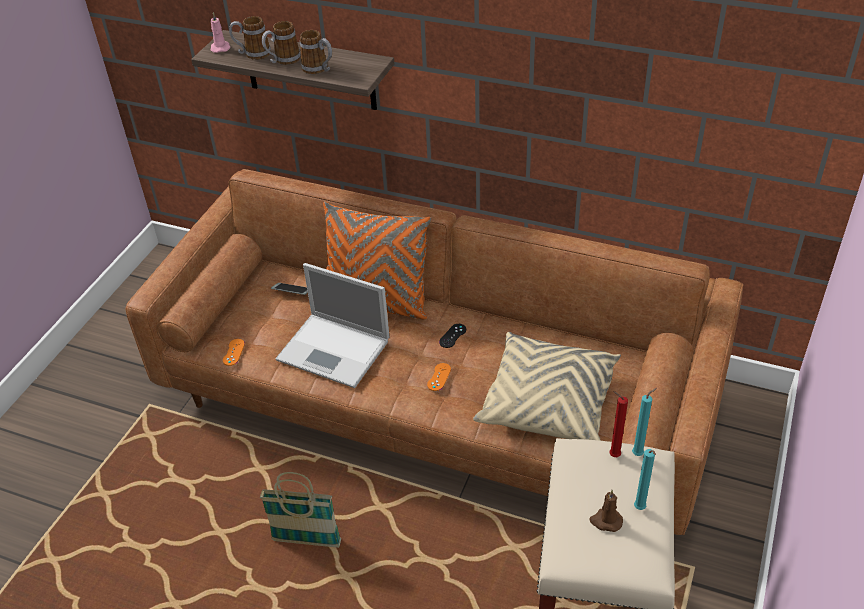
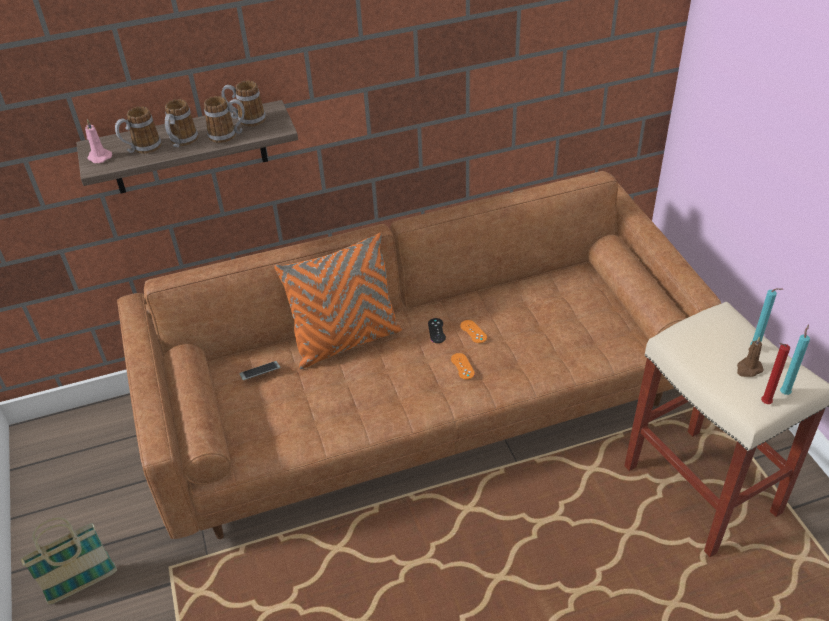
camera: 40 degrees left, 0 degrees up
(233, 352) = (267, 452): orange game controller -> orange game controller (473, 331)
(306, 541) = (440, 575): basket -> basket (82, 585)
(335, 350) = (356, 396): laptop -> none
(347, 62) = (246, 120): none -> mug
(548, 402) = (558, 336): beige pillow -> none
(612, 455) = (702, 325): red candle -> red candle (764, 403)
(639, 453) = (715, 313): turquoise candle -> turquoise candle (785, 392)

